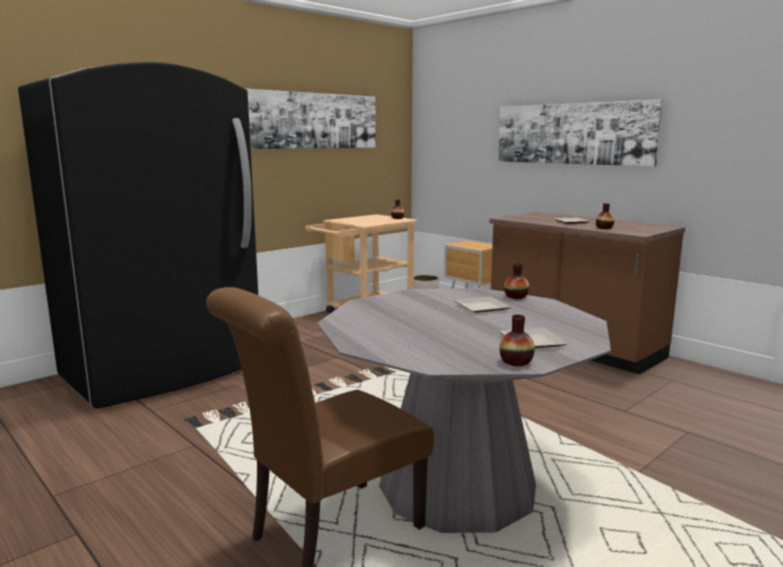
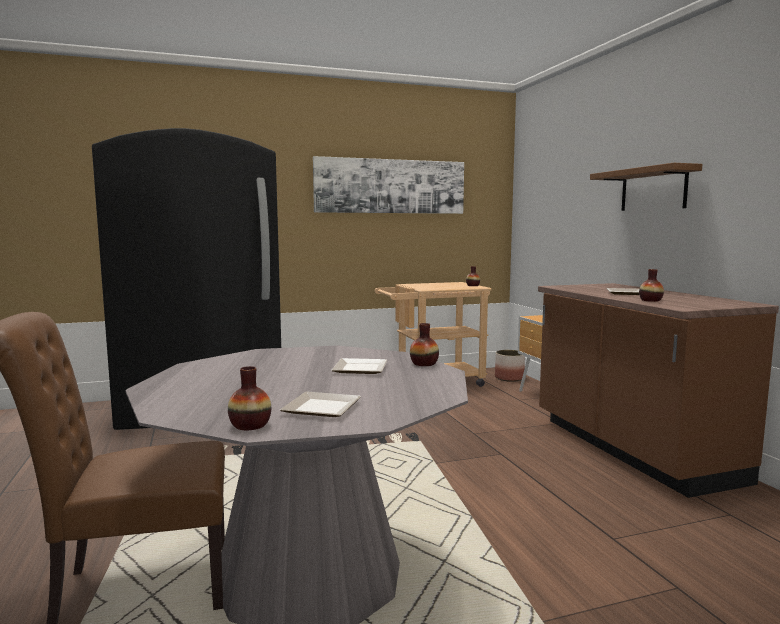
camera: 25 degrees right, 5 degrees down
(572, 134) = (653, 189): picture -> brown shelf

